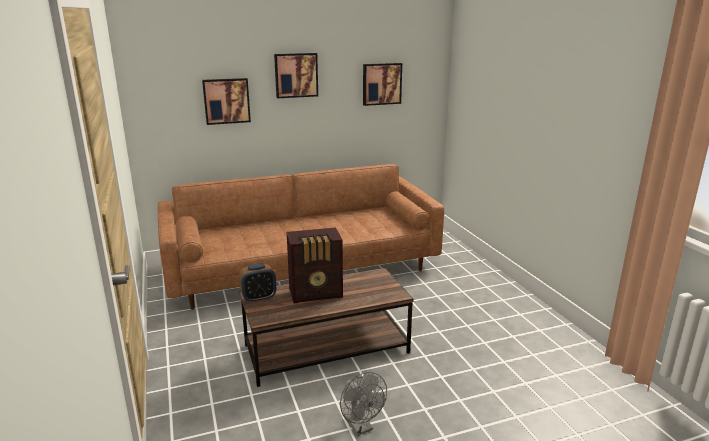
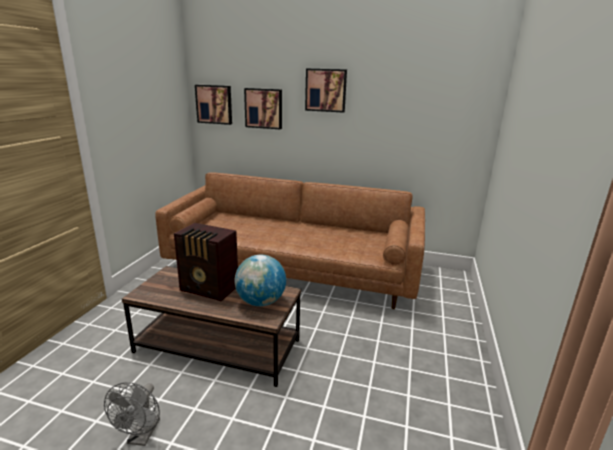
camera: 35 degrees right, 0 degrees up
(258, 298) = (167, 276): alarm clock -> none
(372, 287) = (260, 302): none -> globe
(381, 83) = (415, 106): picture -> picture (214, 104)

